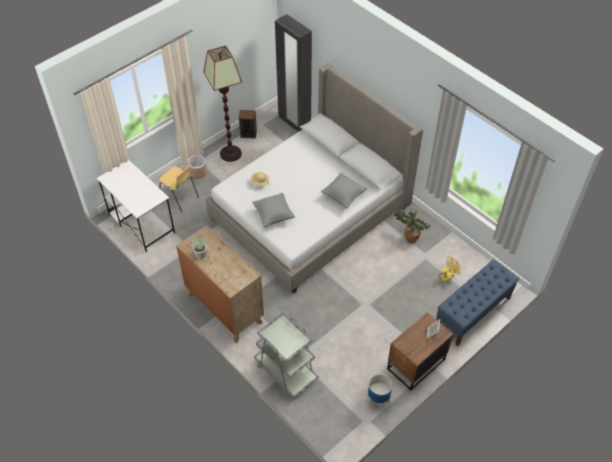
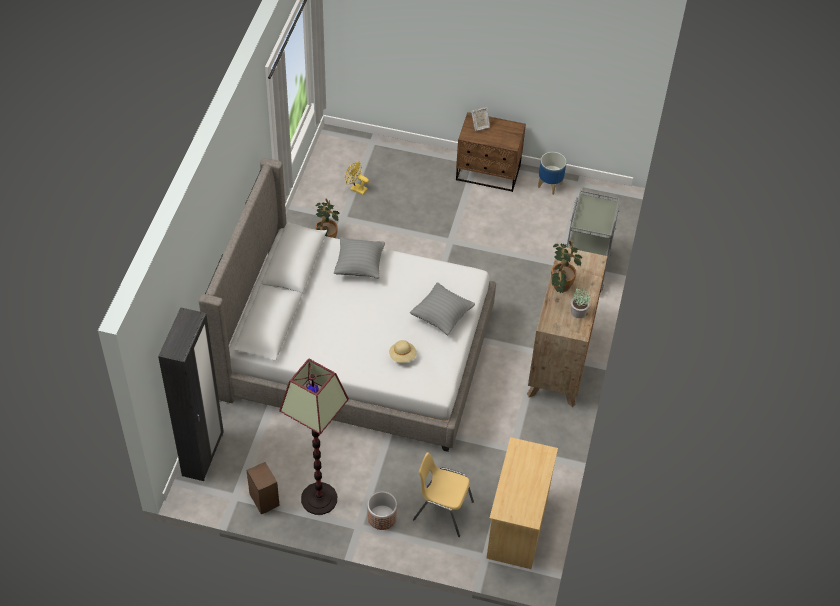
camera: 125 degrees left, 0 degrees up
(141, 223) = (517, 526): white desk -> beige dresser
(179, 197) = (442, 510): yellow chair -> yellow chair turned 75 degrees counterclockwise
(226, 255) = (559, 288): none -> potted plant
(472, 313) = (390, 154): blue bench -> none

